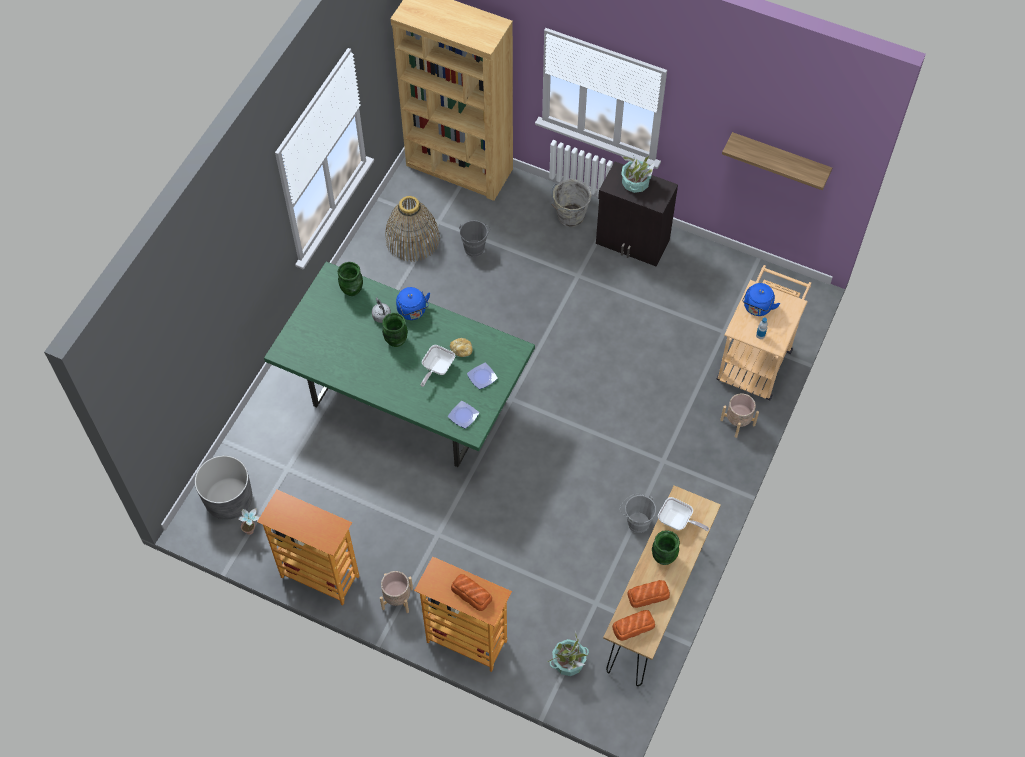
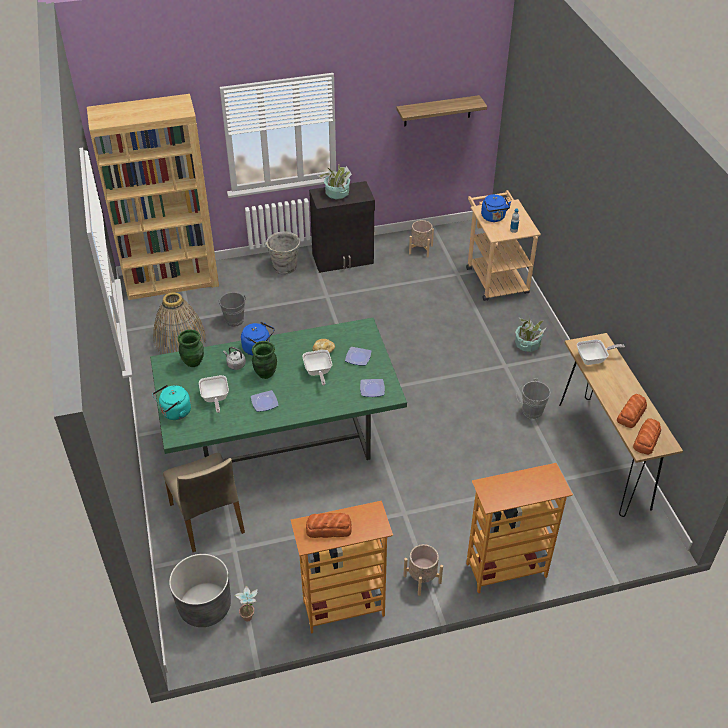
camera: 40 degrees left, 15 degrees down
(292, 428) = (208, 518): none -> beige chair
(298, 330) = (174, 413): none -> turquoise kettle
(337, 338) = (215, 399): none -> frying pan
(371, 368) = (265, 402): none -> plate
(471, 593) = (529, 484): bread -> bread (328, 528)
(568, 662) = (590, 530): potted plant -> potted plant (527, 344)
(663, 557) = (611, 385): green vase -> none
(738, 422) = (524, 316): beige planter -> beige planter (421, 249)

